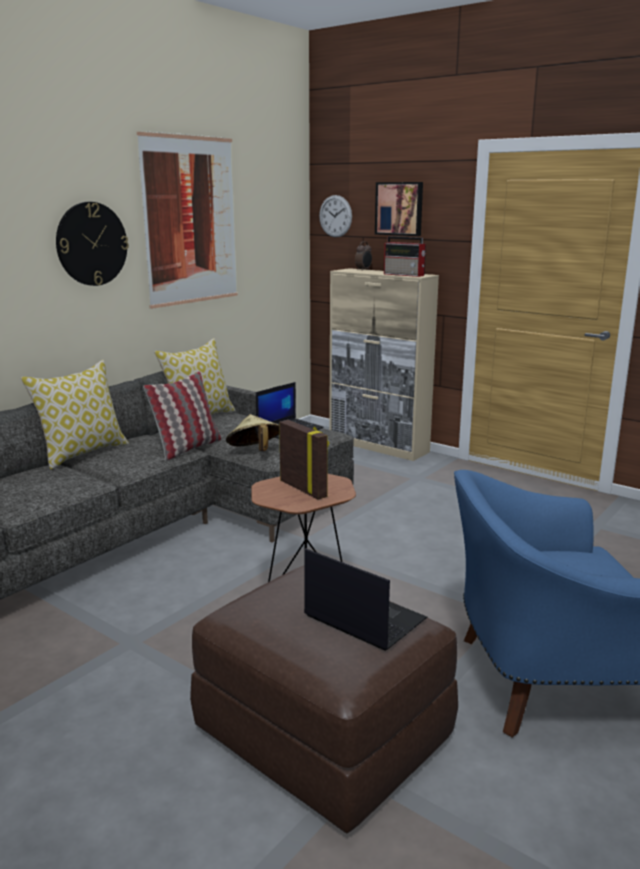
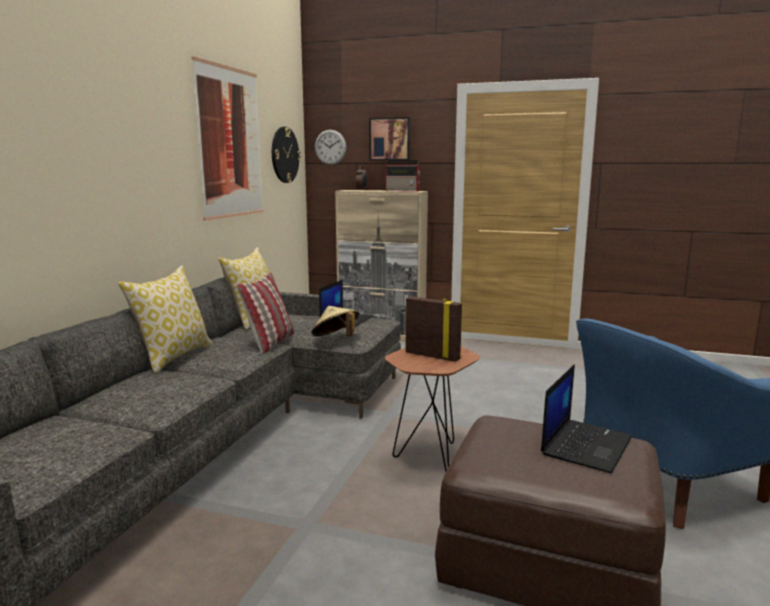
camera: 20 degrees left, 5 degrees down
(91, 244) = (160, 156): wall clock -> wall clock (284, 155)
(362, 618) = (585, 445): laptop -> laptop turned 105 degrees clockwise

